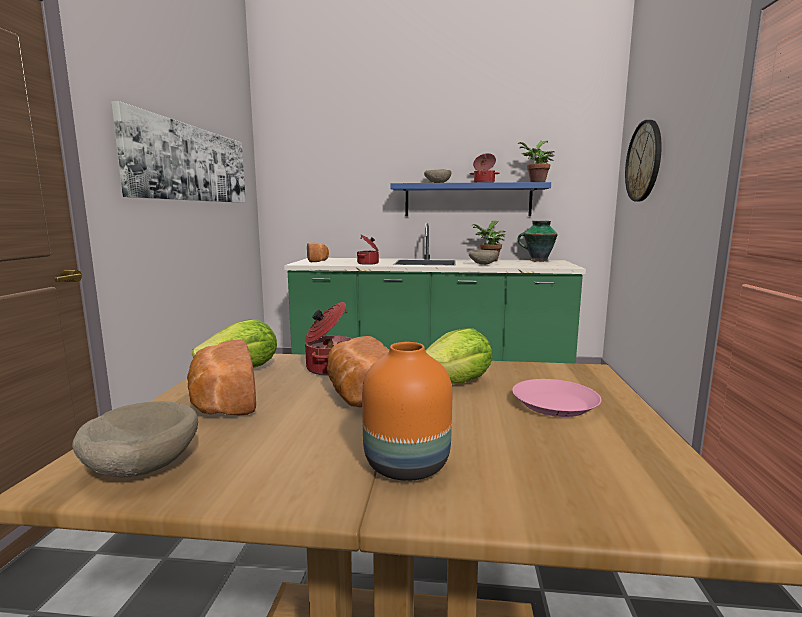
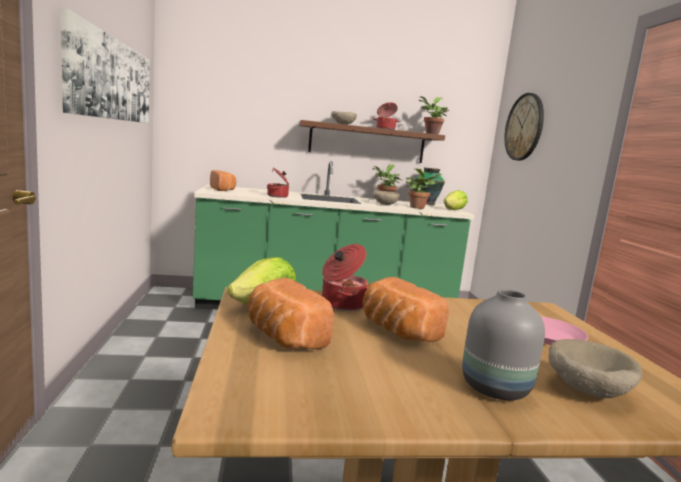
camera: 15 degrees left, 0 degrees up
(140, 467) = (282, 399): beige bowl -> beige bowl (585, 390)
(409, 465) = (496, 388): orange vase -> grey vase
(456, 383) = (460, 318): lettuce -> lettuce (454, 210)
(467, 200) = (367, 143): blue shelf -> brown shelf
(521, 265) = (418, 207): none -> potted plant

